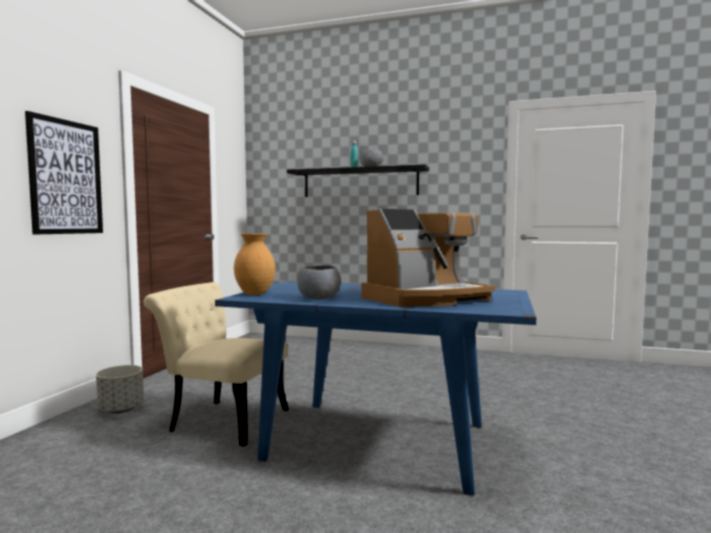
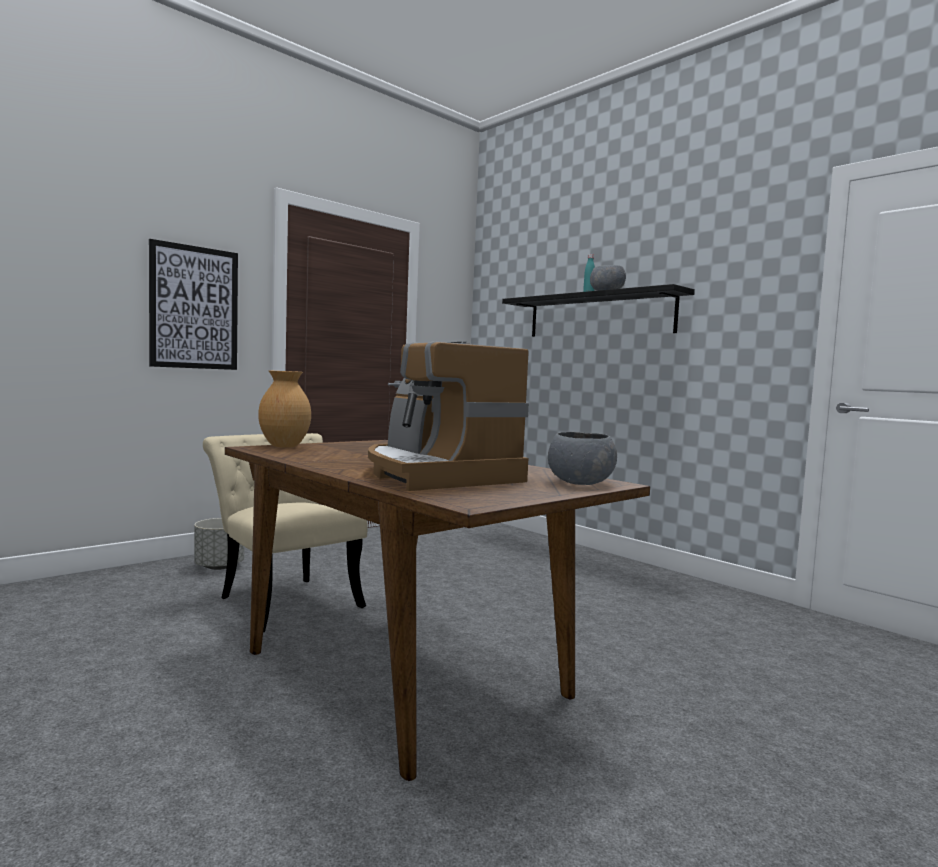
camera: 30 degrees right, 0 degrees up
(318, 298) = (322, 458): grey bowl -> grey bowl (579, 483)
(380, 441) = (405, 674): blue dining table -> brown dining table
(425, 299) = (436, 475): coffee machine -> coffee machine turned 60 degrees clockwise

